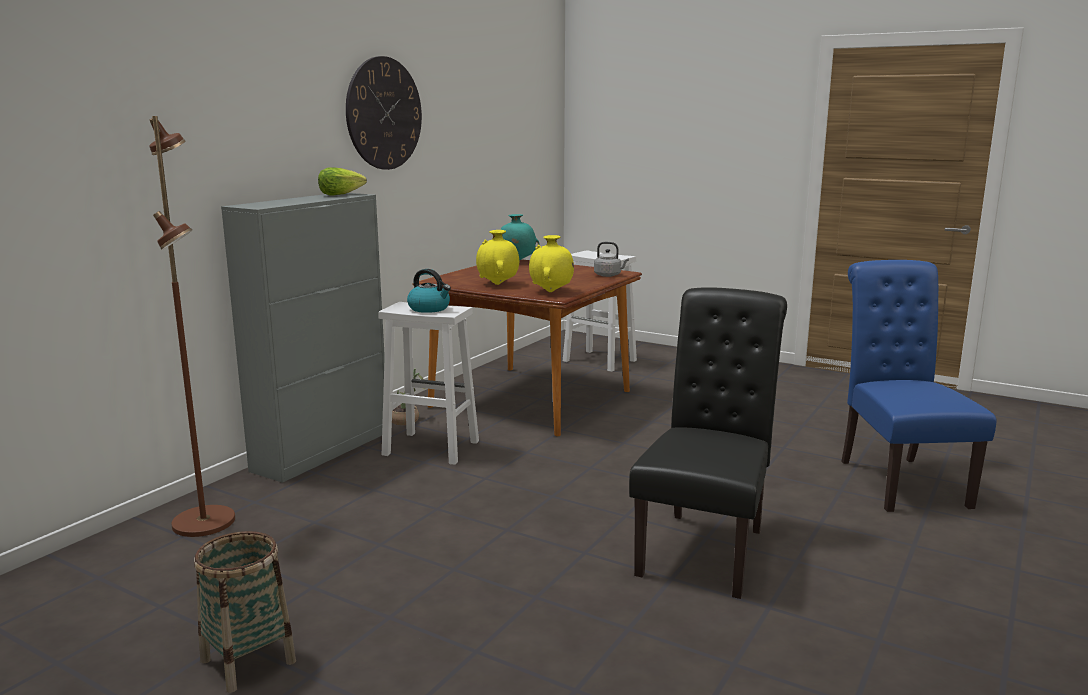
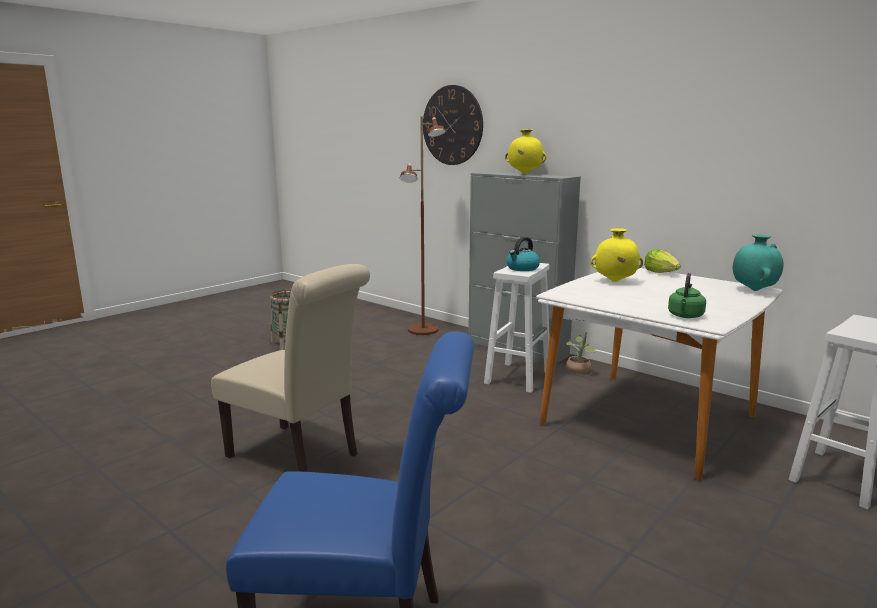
camera: 100 degrees right, 0 degrees up
(340, 194) = (557, 176): lettuce -> lettuce (661, 273)
(384, 113) = (647, 115): wall clock -> wall clock (452, 125)
(530, 399) = (649, 420): brown dining table -> white dining table
(551, 292) = (580, 293): yellow vase -> yellow vase (524, 173)
(609, 275) = (685, 316): grey kettle -> green kettle
(705, 547) = (299, 457): black chair -> beige chair

